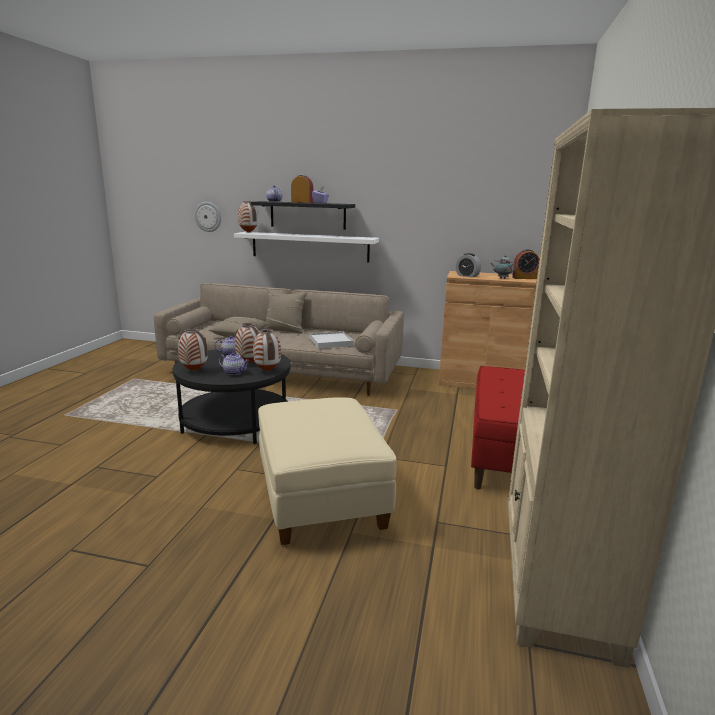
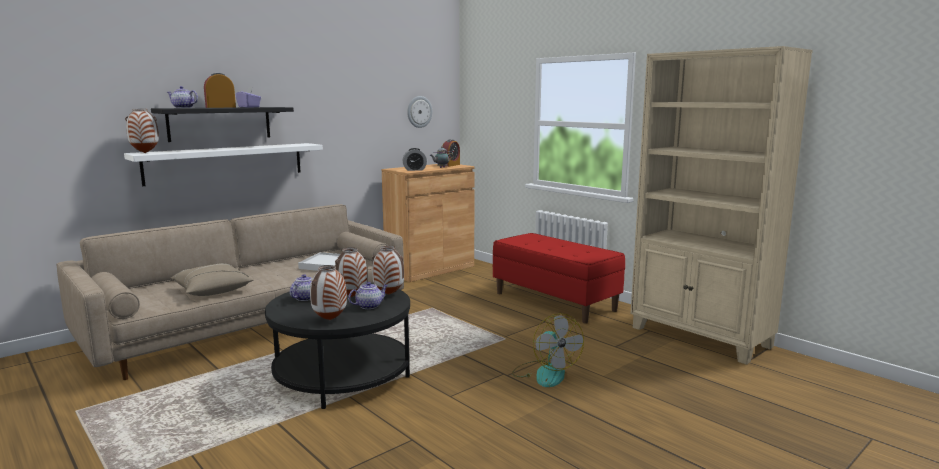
camera: 55 degrees left, 5 degrees down
(208, 216) = (52, 136): wall clock -> wall clock (419, 112)
(284, 330) = (242, 271): beige pillow -> none
(322, 498) = (545, 373): beige ottoman -> fan

